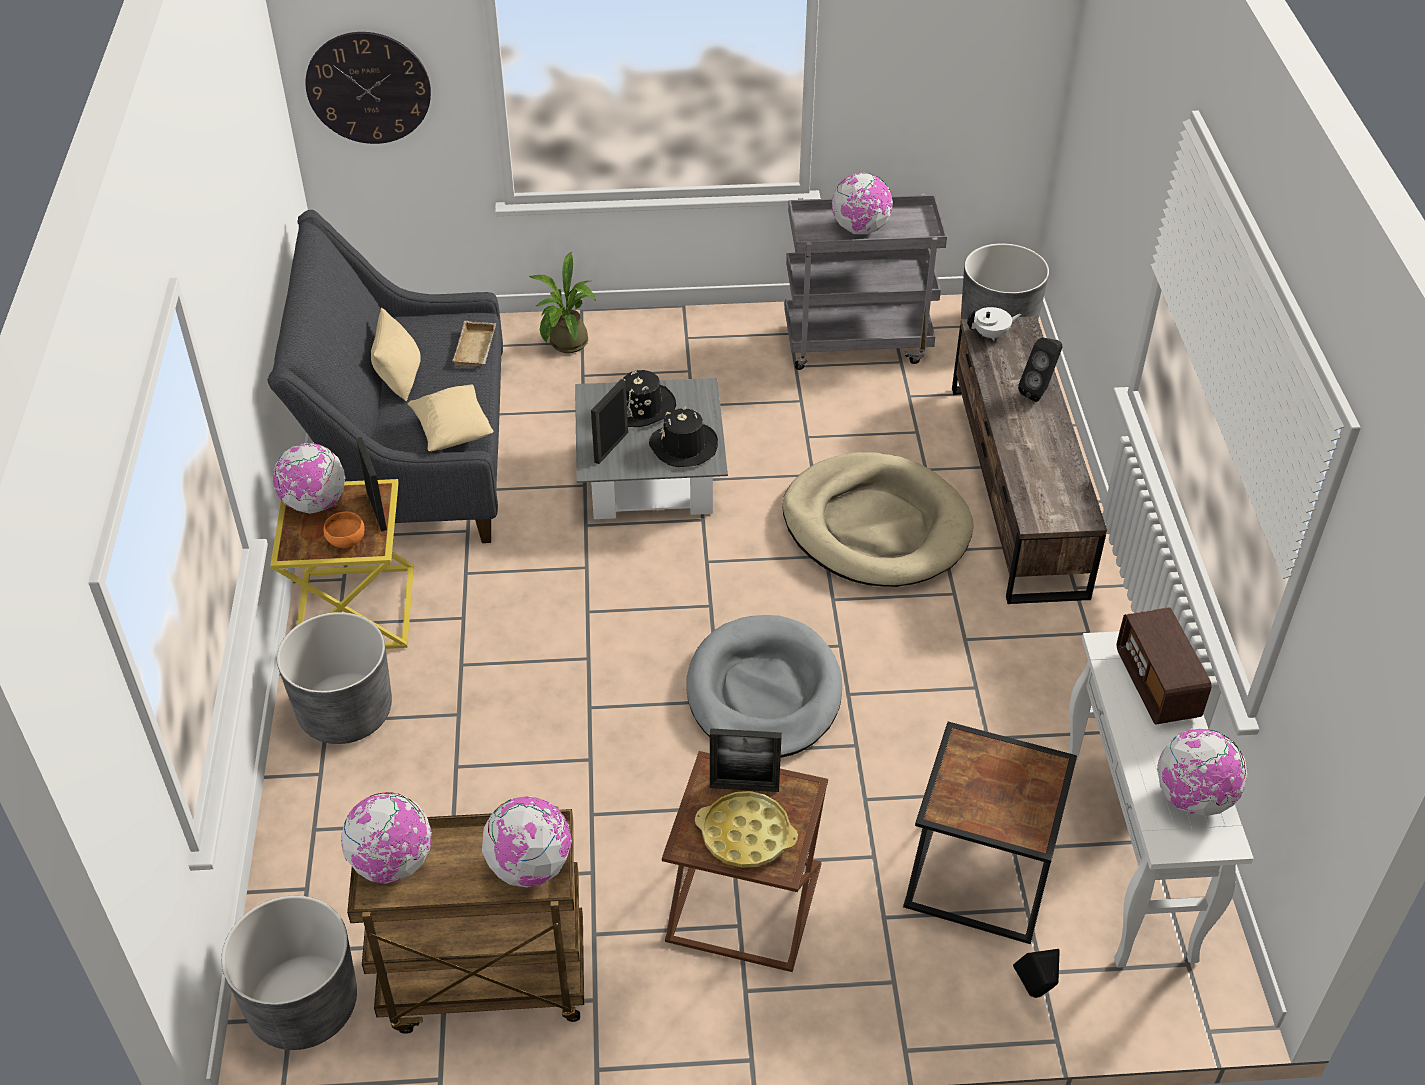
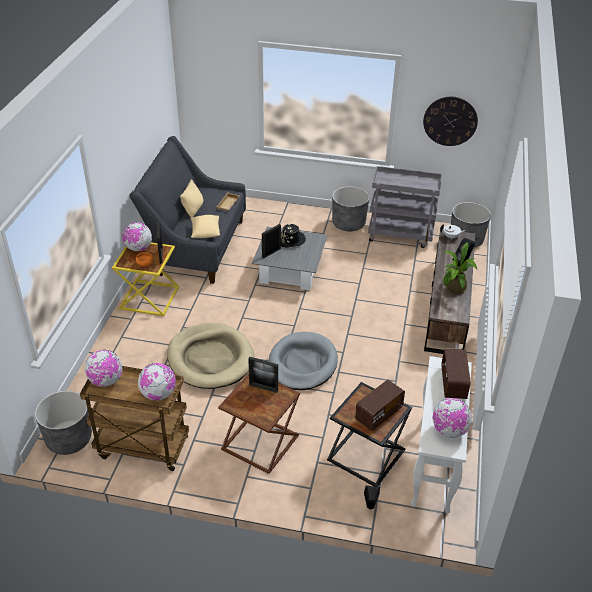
camera: 15 degrees right, 5 degrees down
(345, 712) = (130, 335): grey planter -> grey planter (348, 223)
(368, 88) = (208, 91): wall clock -> wall clock (450, 121)
(566, 346) = (275, 215): potted plant -> potted plant (454, 289)
(683, 446) = (301, 258): black hat -> none
(746, 835) = (256, 406): yellow tray -> none
(860, 229) = (404, 182): globe -> none
(876, 526) = (378, 309): beige dog bed -> beige dog bed (210, 359)
(1014, 789) = (378, 414): none -> radio

